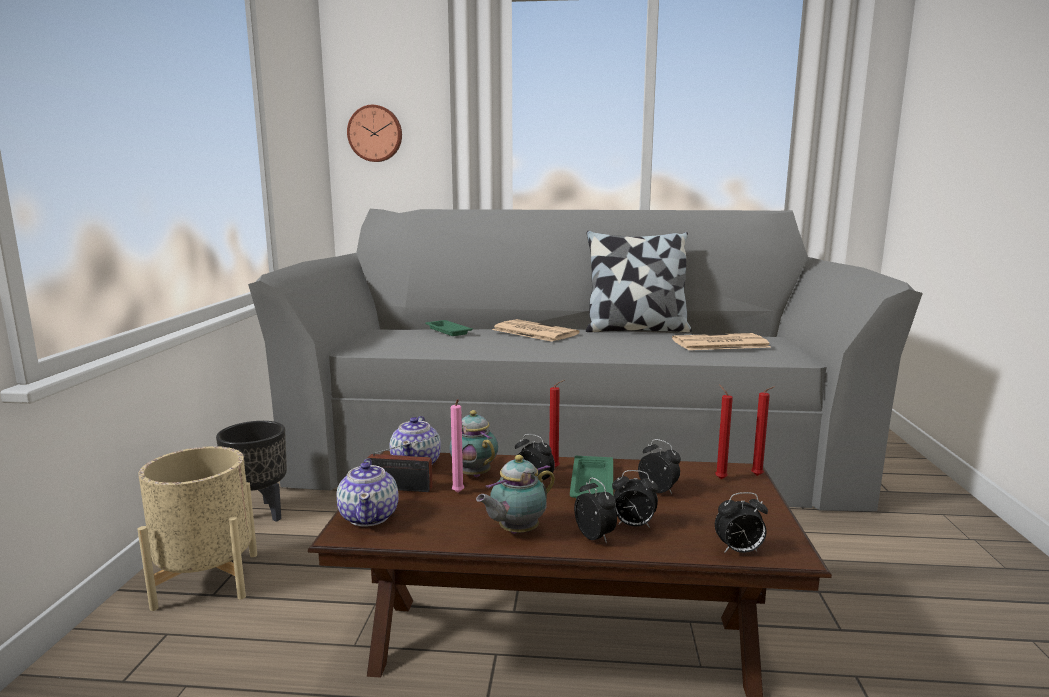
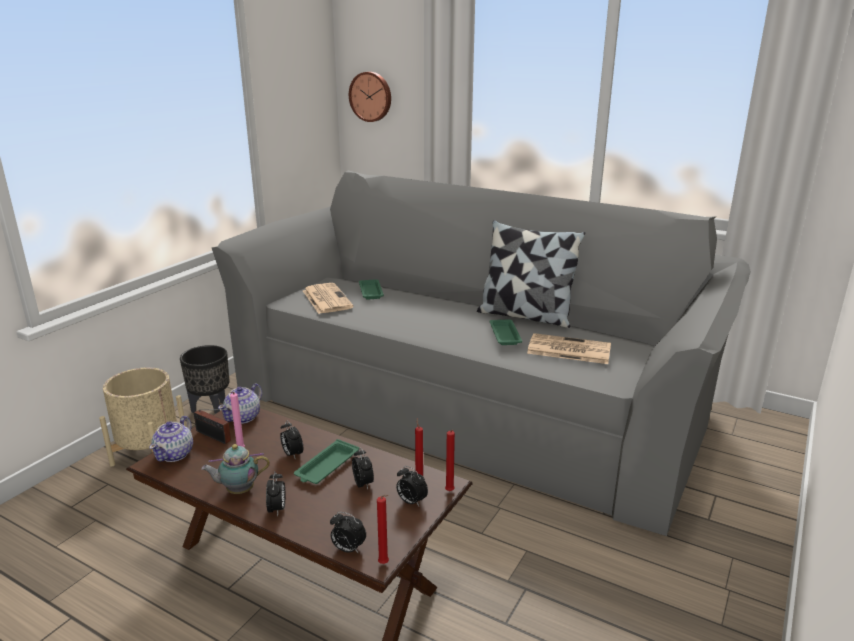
camera: 25 degrees right, 10 degrees up
(473, 474) = (266, 436): teapot -> none
(533, 332) = (429, 306): newspaper -> newspaper (326, 299)
(555, 468) = (321, 445): red candle -> red candle (384, 564)
(633, 525) = (310, 508): alarm clock -> alarm clock (411, 502)
(645, 341) = (504, 335): none -> green tray

